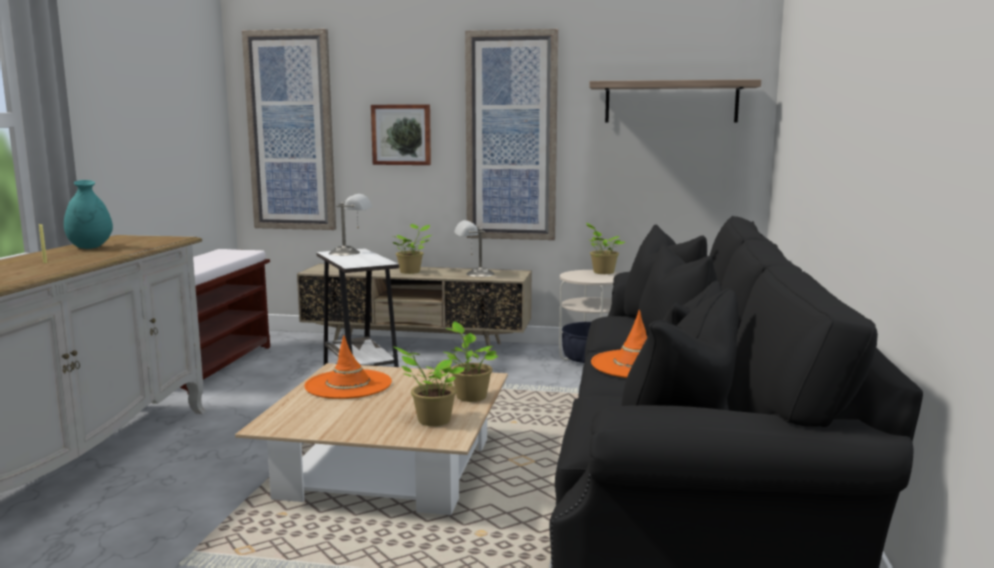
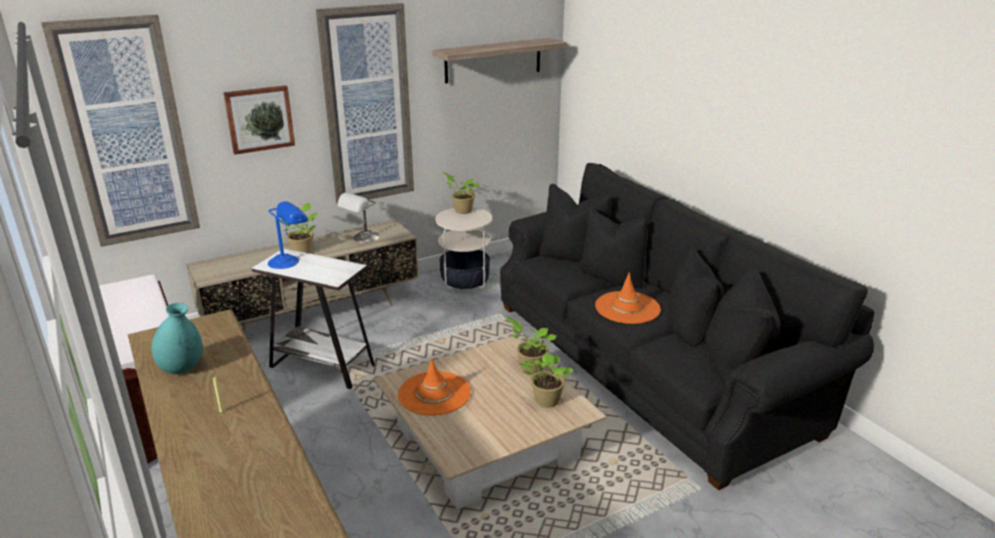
camera: 40 degrees left, 15 degrees up
(351, 253) = (289, 260): white table lamp -> blue table lamp

